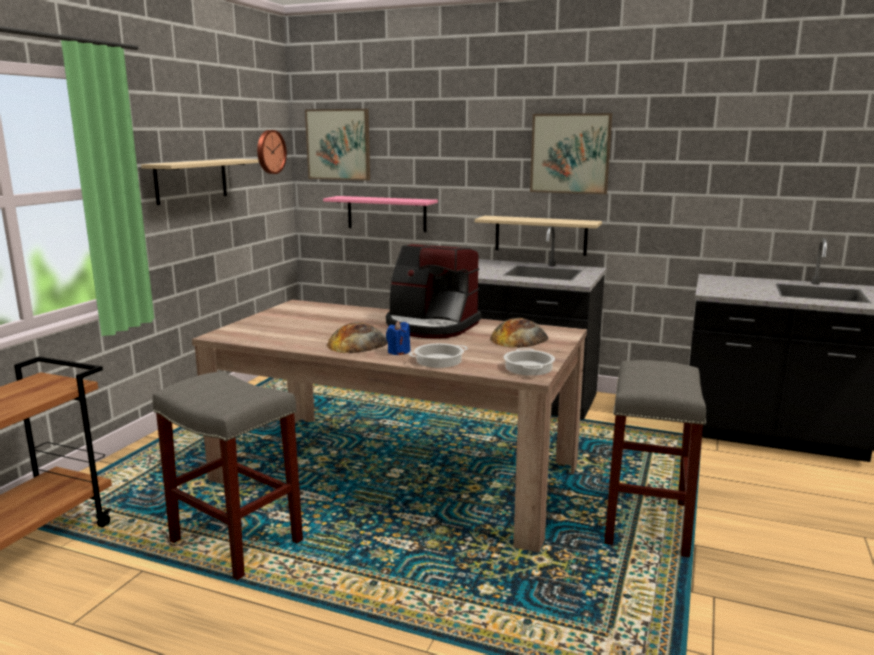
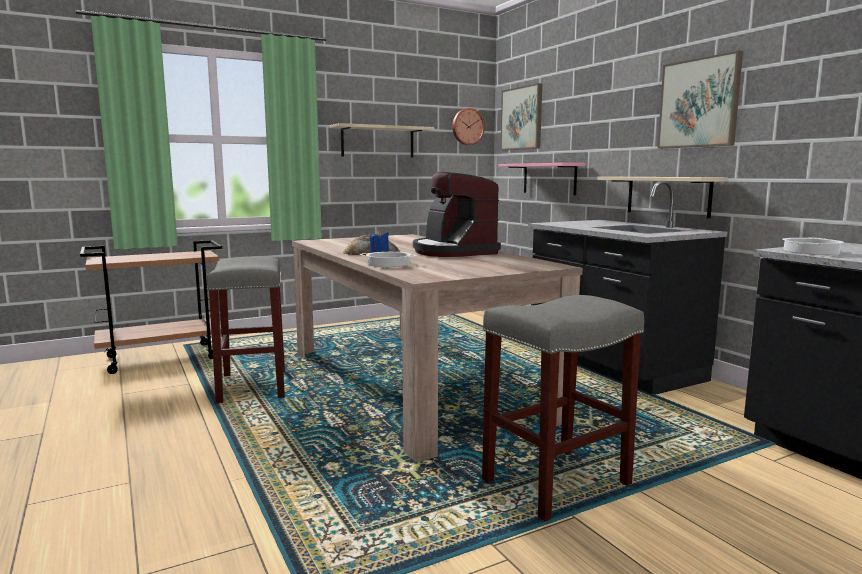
camera: 40 degrees right, 5 degrees down
(519, 338) = (496, 263): bread -> none
(529, 368) = (437, 275): cooking pot -> cooking pot (811, 251)

